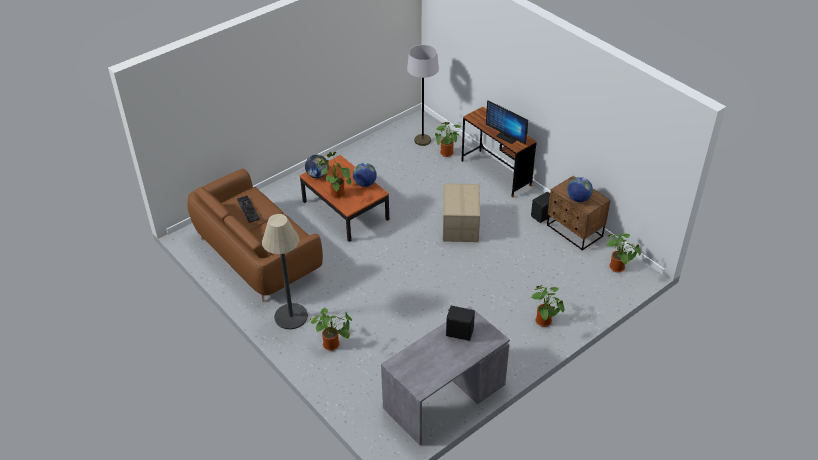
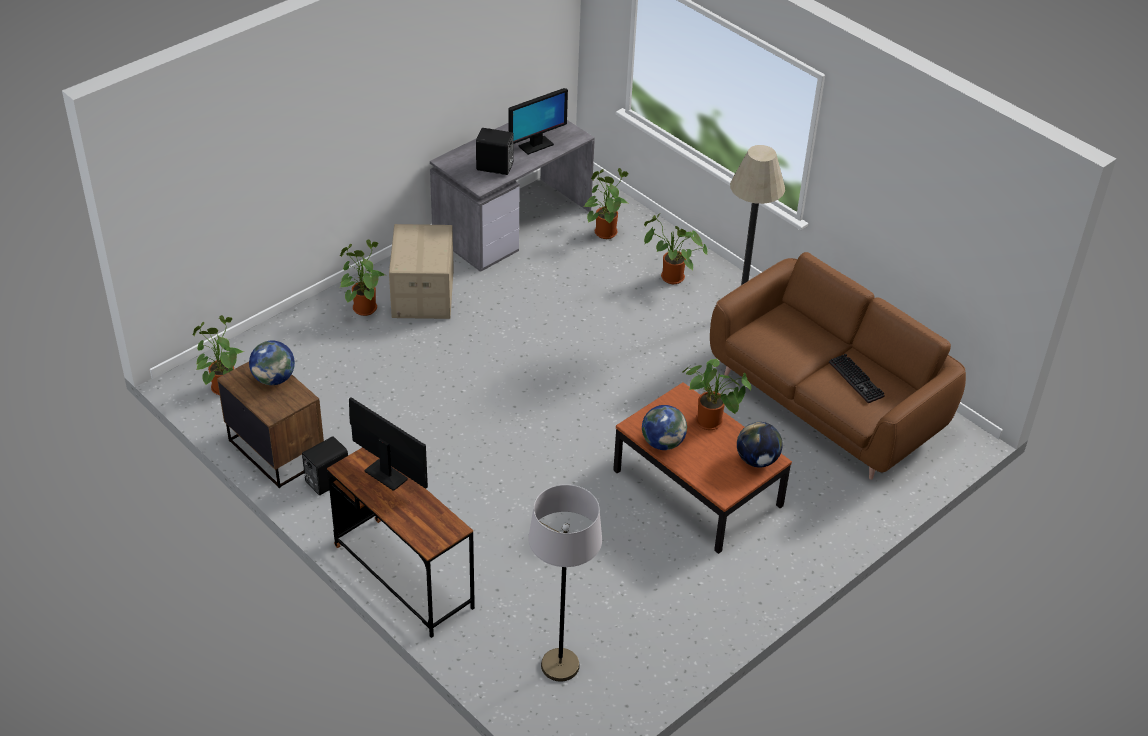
camera: 175 degrees right, 0 degrees up
(428, 354) = (535, 145): none -> monitor
(447, 154) = (504, 626): potted plant -> potted plant (604, 231)
(461, 225) = (481, 459): cardboard box -> cardboard box (422, 293)

